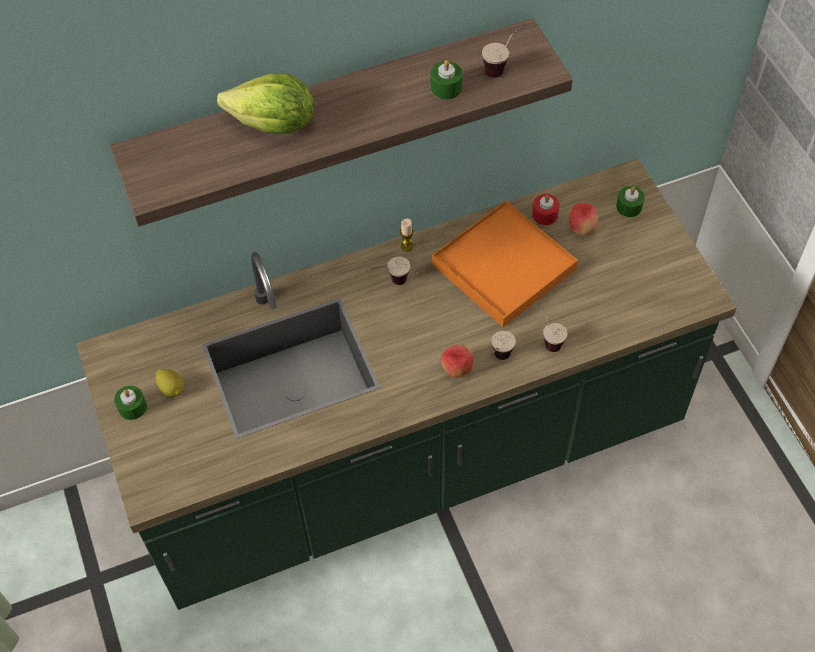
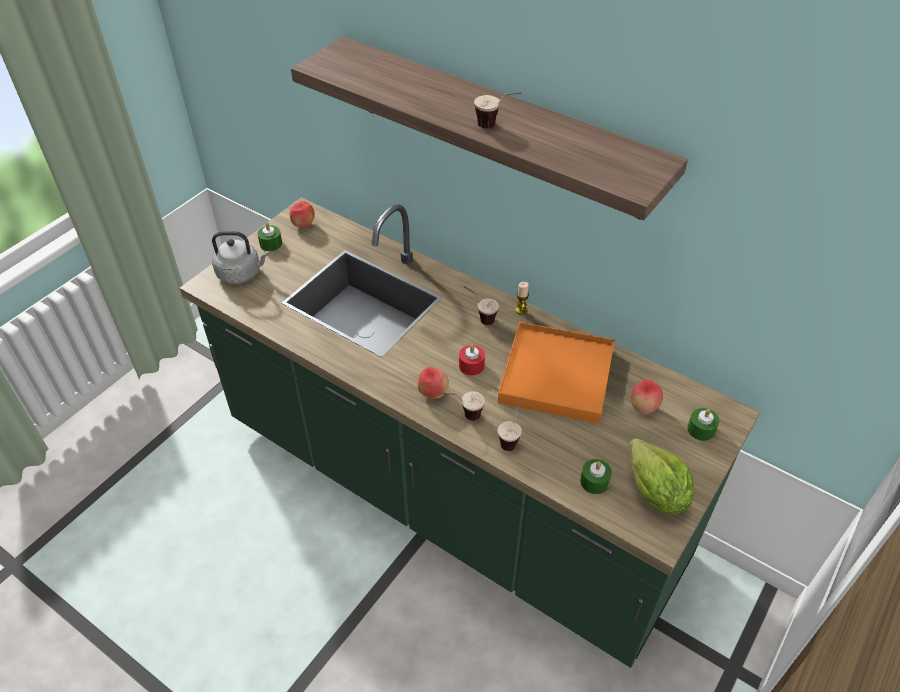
camera: 55 degrees right, 10 degrees down
(128, 362) = (303, 225): none -> apple
(158, 456) = (241, 273): none -> grey kettle
(171, 388) = (298, 254): lemon -> none
(274, 125) = (427, 87): lettuce -> lettuce (655, 493)
(446, 87) = (554, 145): green candle -> green candle (594, 481)
(503, 67) = (612, 164): cup -> cup (496, 126)
(545, 214) = (633, 377): red candle -> red candle (471, 365)

